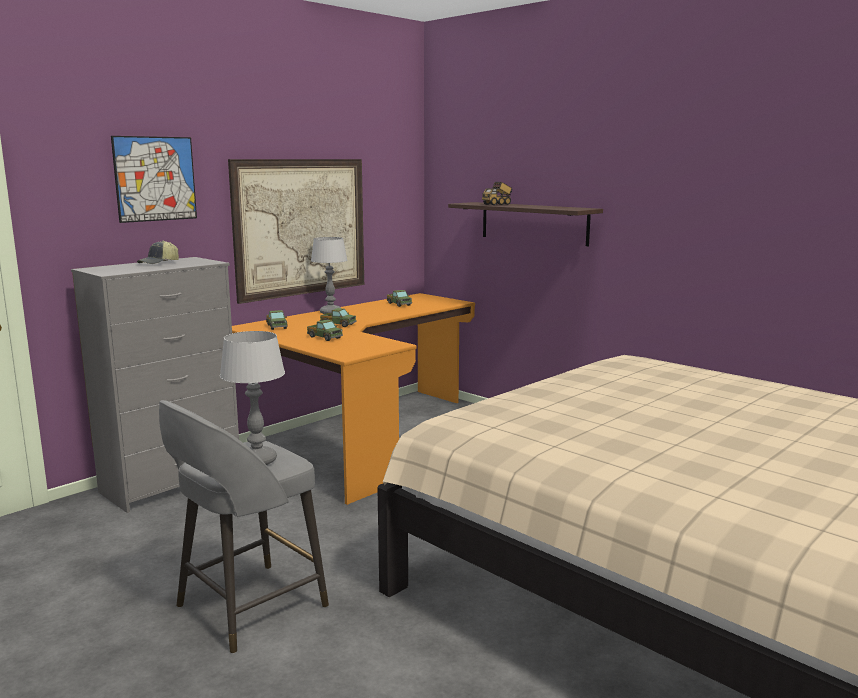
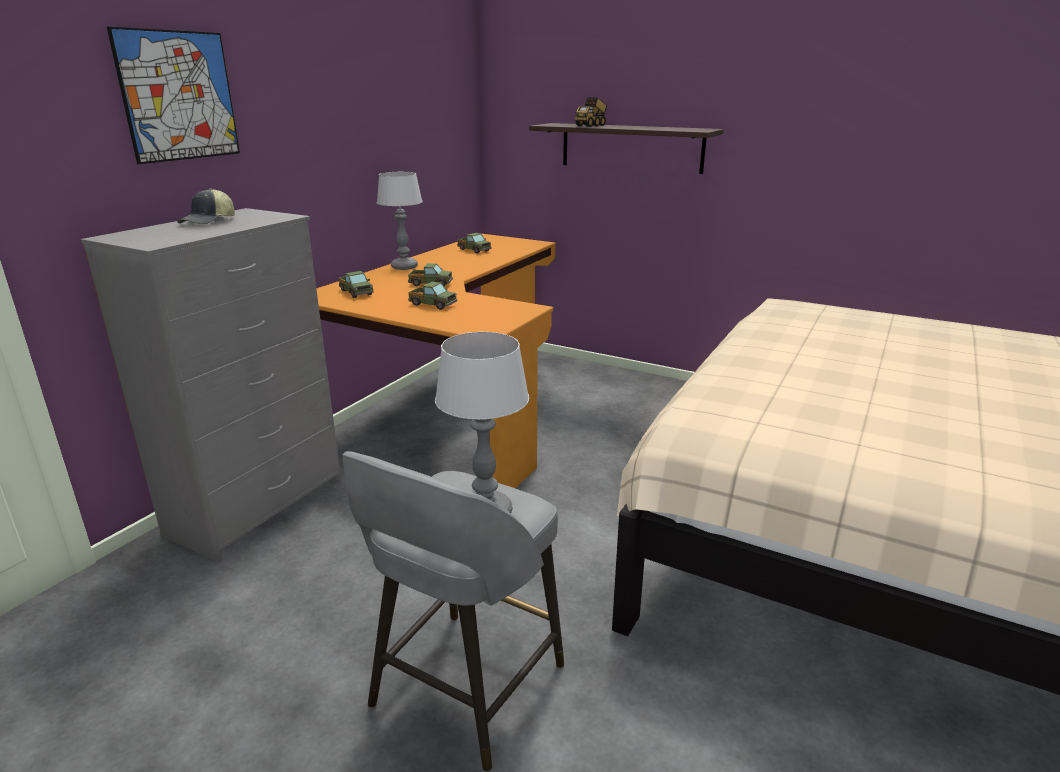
camera: 15 degrees left, 10 degrees up
(301, 227) = (361, 160): picture -> none

